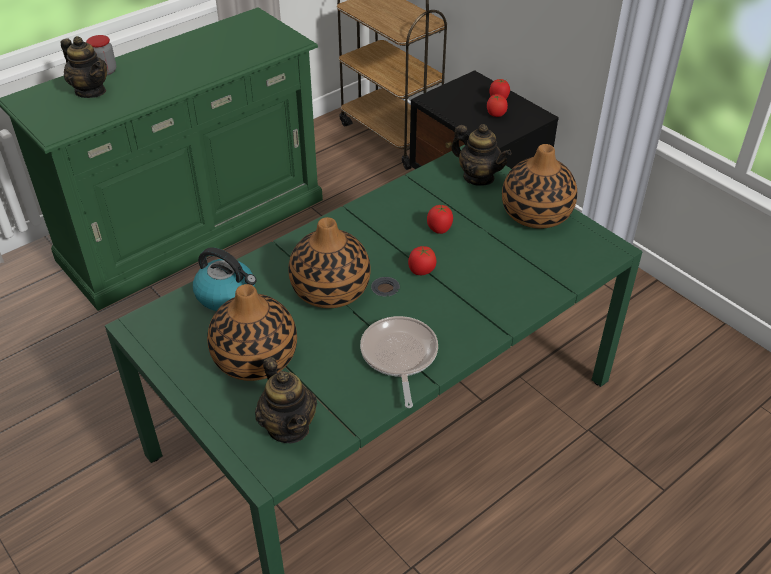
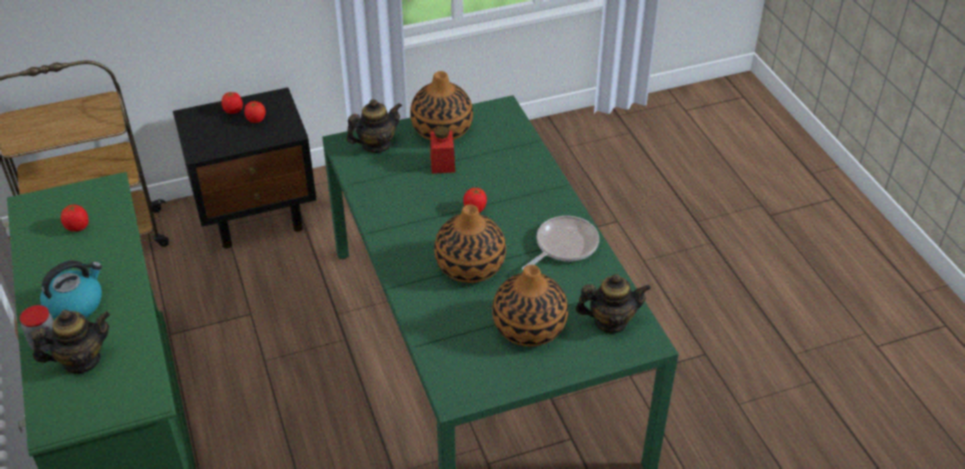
camera: 70 degrees left, 0 degrees up
(227, 295) = (443, 331): kettle -> kettle (75, 304)
(399, 356) = (563, 245): frying pan -> frying pan turned 120 degrees clockwise
(439, 229) = (430, 185): tomato -> tomato (78, 227)
(481, 228) = (442, 163): none -> red jar

